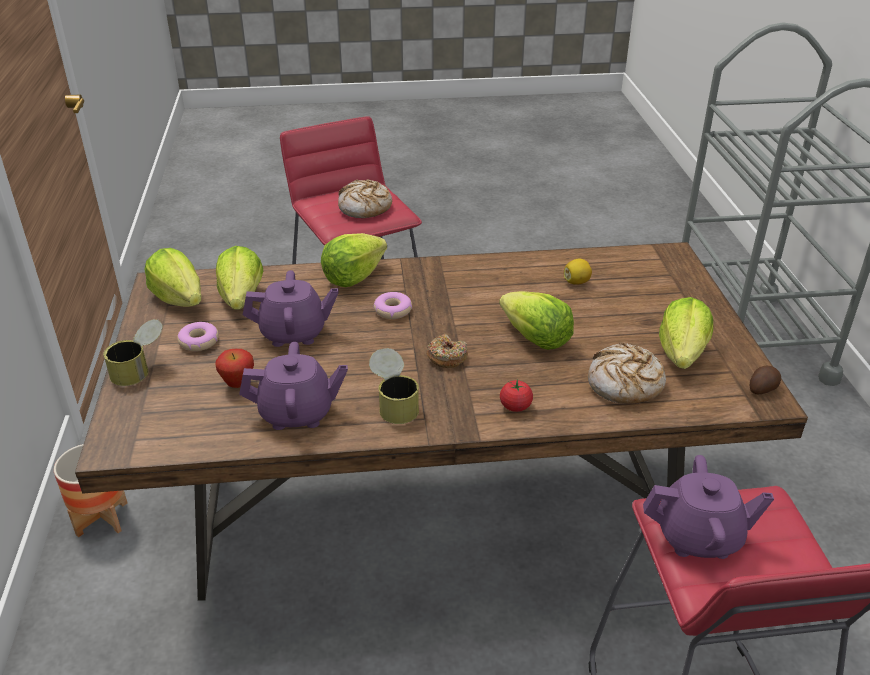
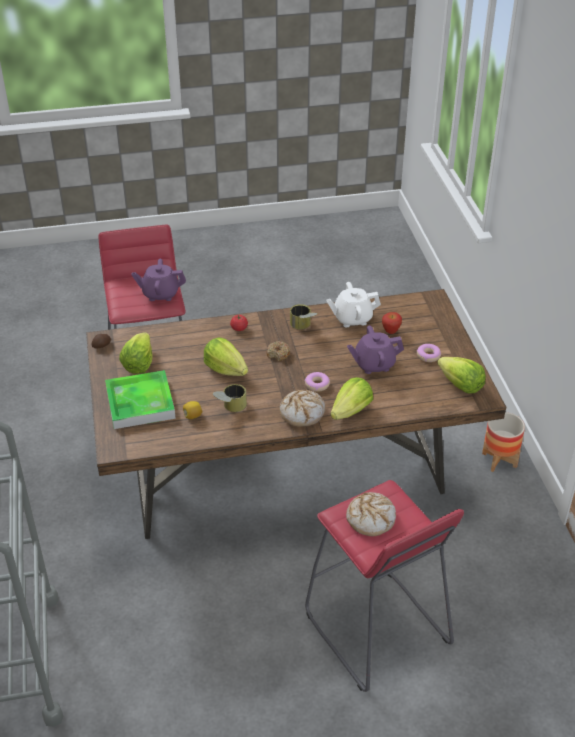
camera: 175 degrees right, 5 degrees up
(140, 369) = (450, 337): can -> can (230, 408)
(241, 299) = (419, 388): lettuce -> none
(297, 413) = (352, 319): purple teapot -> white teapot
(624, 384) = (178, 344): bread -> bread (302, 413)
(657, 300) = (140, 403): none -> tray

